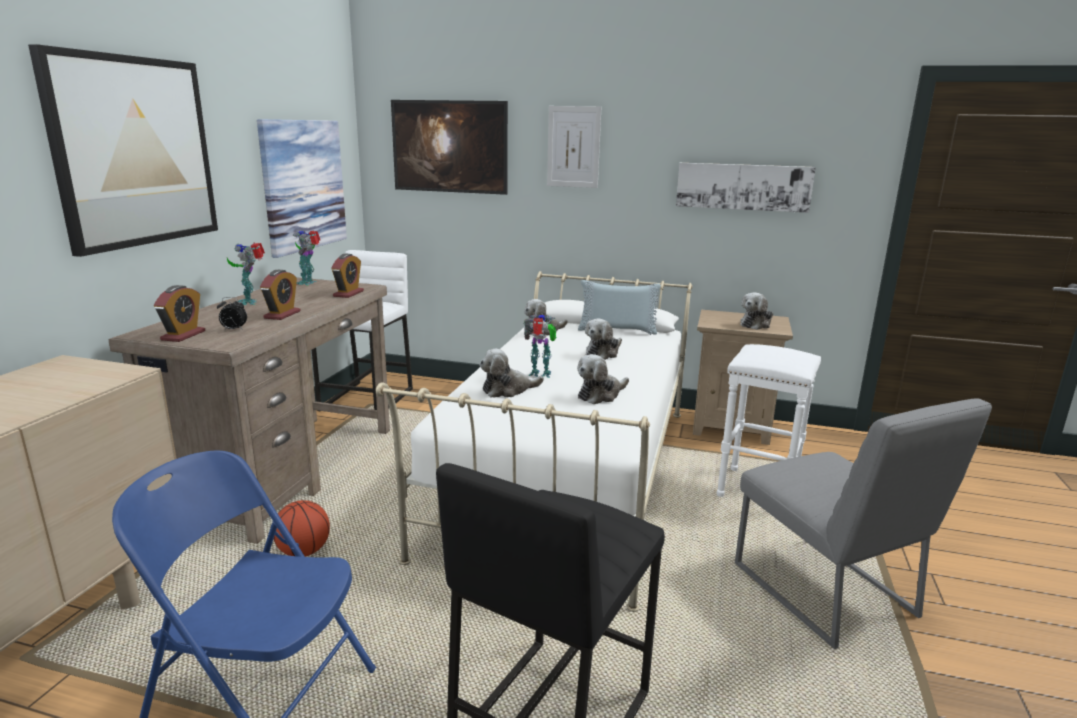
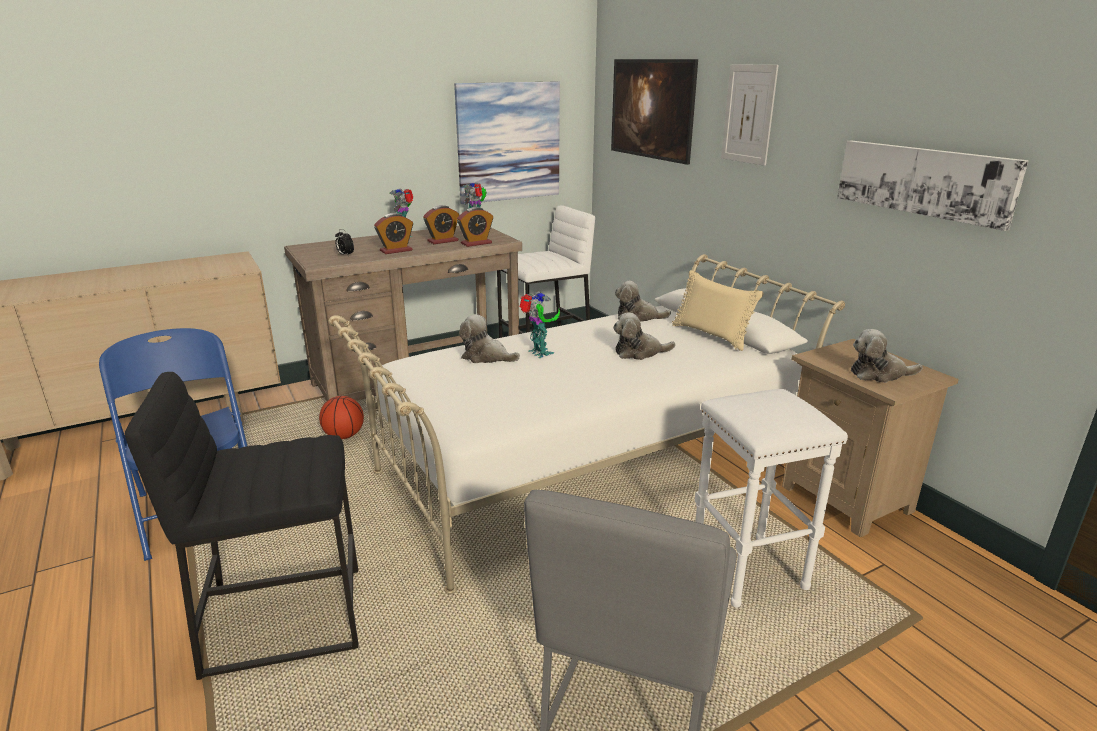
camera: 45 degrees right, 5 degrees up
(134, 152) = (323, 112): picture -> none
(183, 335) = (315, 252): alarm clock -> alarm clock (443, 241)
(600, 395) = (543, 387): plush toy -> none
(617, 330) = (712, 336): blue pillow -> beige pillow

